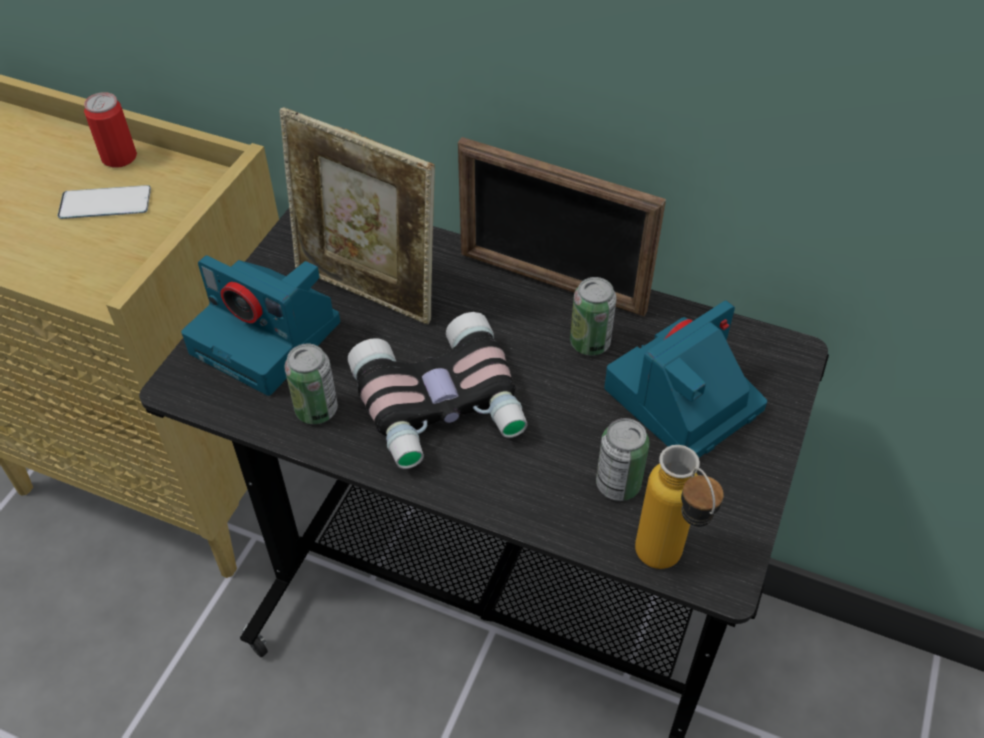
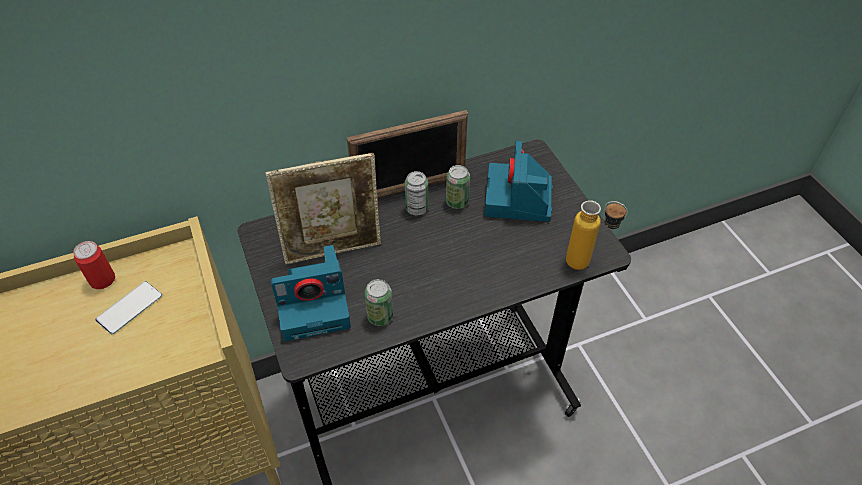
camera: 45 degrees left, 0 degrees up
(441, 407) = (431, 273): binoculars -> none
(618, 484) = (535, 249): can -> can (417, 208)

